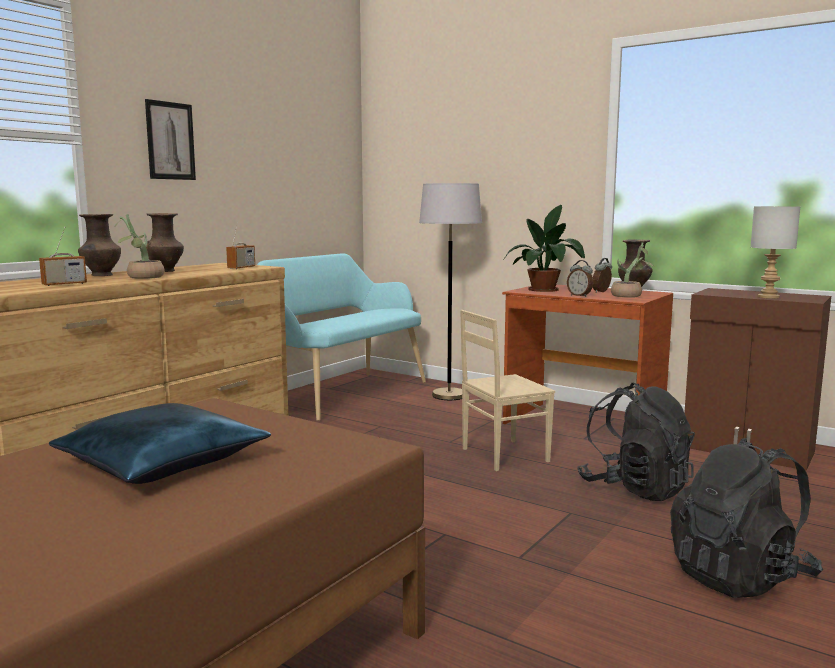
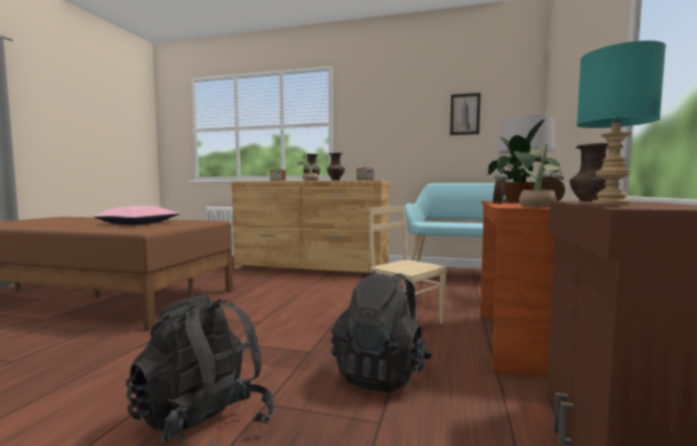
camera: 70 degrees right, 5 degrees down
(161, 462) = (139, 223): blue pillow -> pink pillow
(170, 141) = (377, 119): picture -> picture (465, 114)
(768, 297) = (612, 204): grey table lamp -> turquoise table lamp

